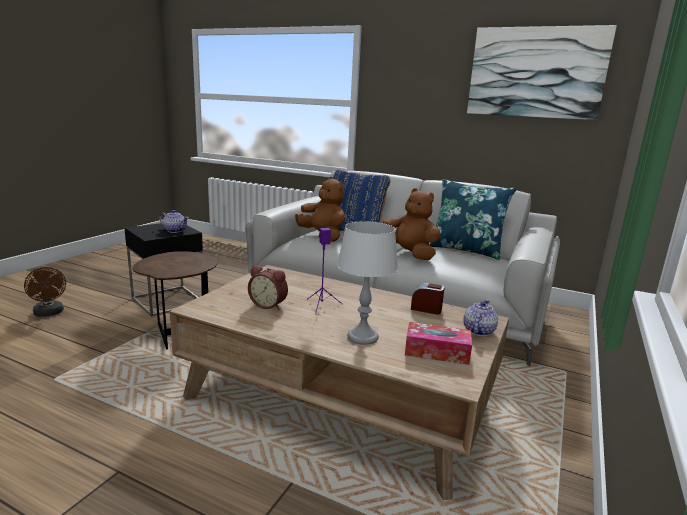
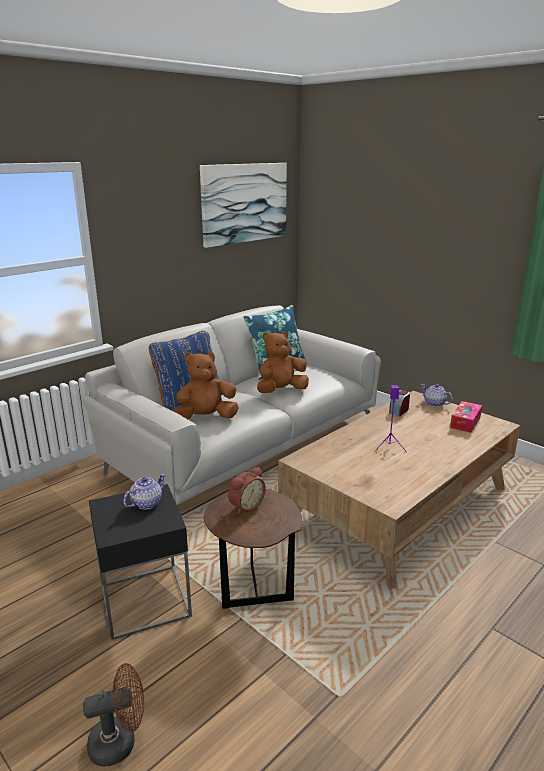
camera: 70 degrees left, 5 degrees up
(269, 305) = (386, 469): alarm clock -> alarm clock (245, 506)
(362, 337) = (446, 441): grey table lamp -> none

